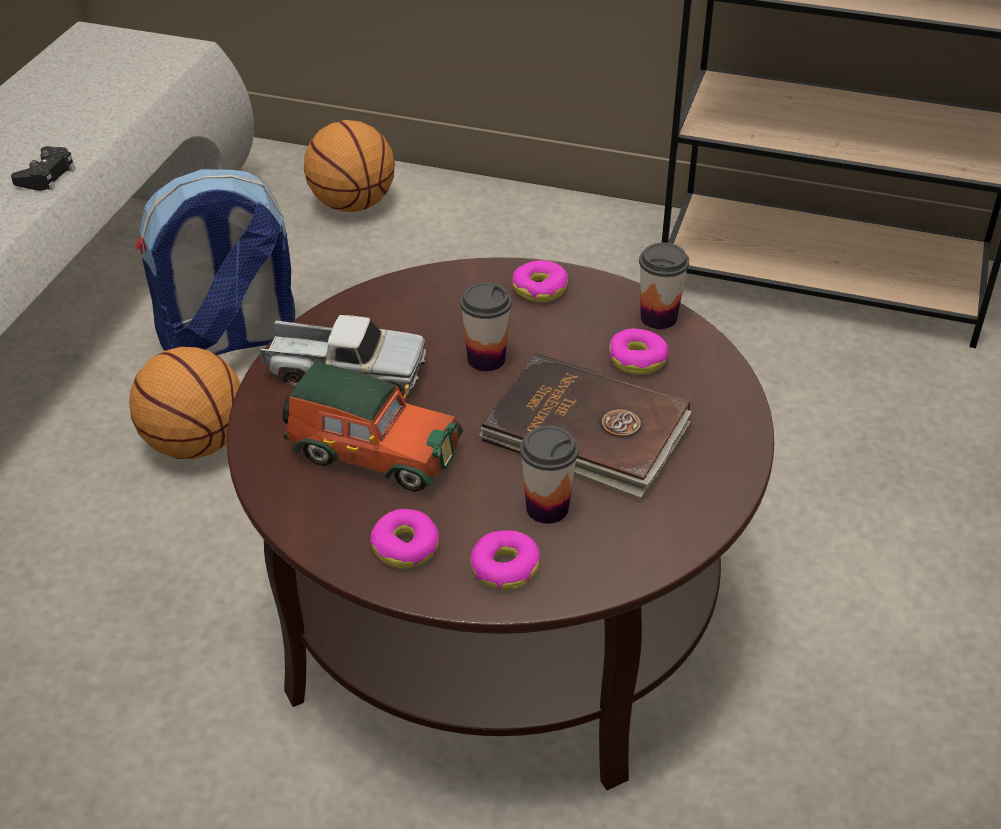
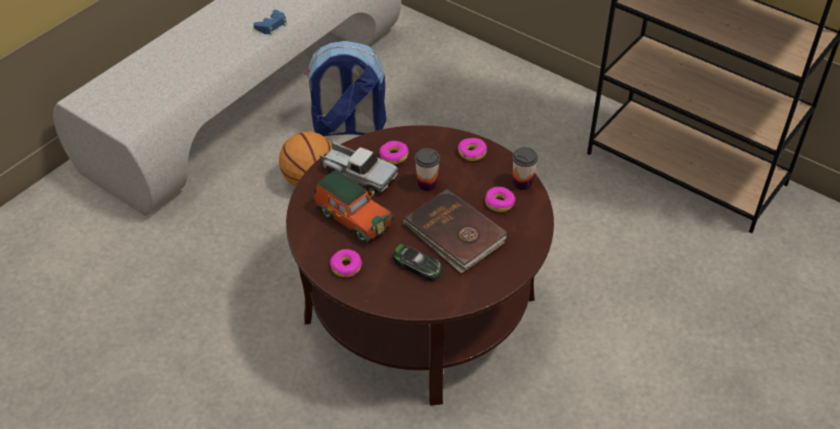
camera: 20 degrees right, 5 degrees up
(46, 175) = (271, 26): black game controller -> blue game controller
(353, 204) = (444, 62): basketball -> none
(504, 568) = (384, 288): donut -> donut (393, 156)
(547, 508) = (417, 266): cup -> toy car

